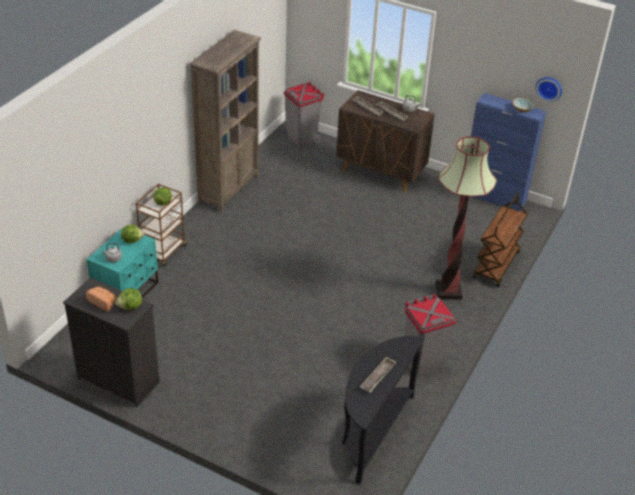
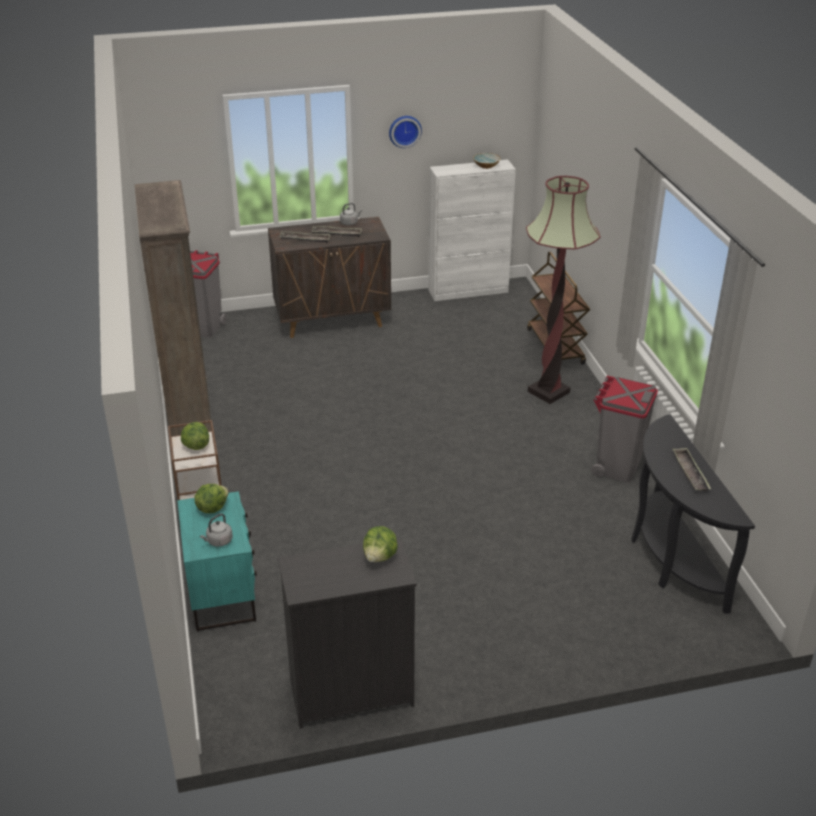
camera: 40 degrees left, 5 degrees down
(103, 302) = (339, 573): bread -> none
(494, 197) = (468, 291): blue cabinet -> white cabinet
(549, 88) = (505, 130): wall clock -> wall clock (404, 130)

